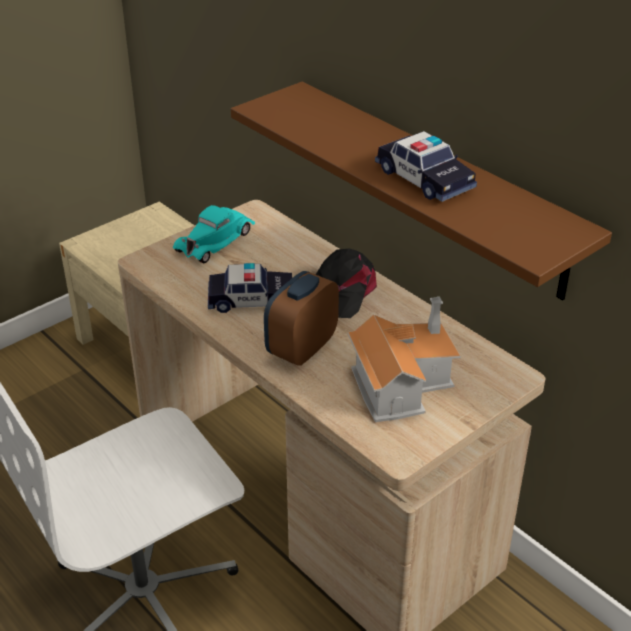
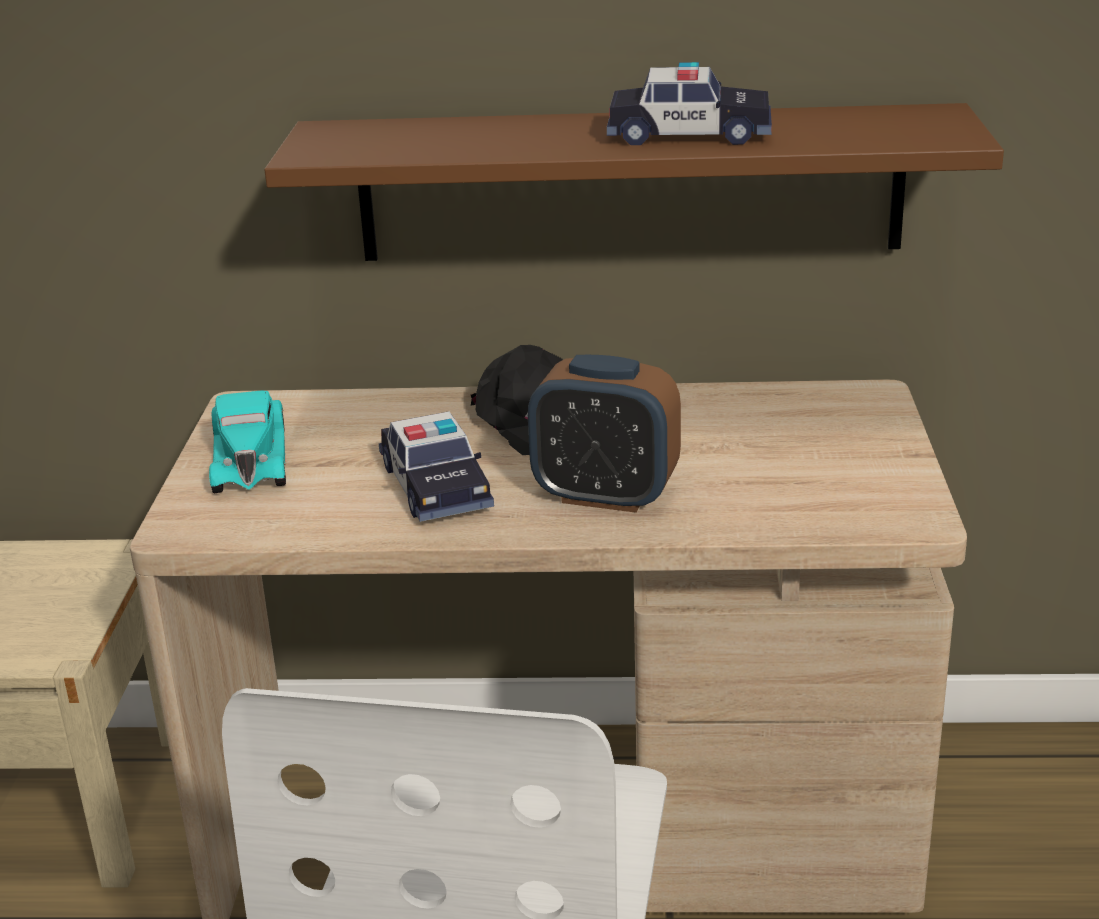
camera: 45 degrees left, 10 degrees down
(251, 299) = (435, 486): toy car -> toy car turned 120 degrees clockwise
(301, 349) = (605, 495): alarm clock -> alarm clock turned 60 degrees counterclockwise
(400, 382) = (779, 461): toy house -> none

